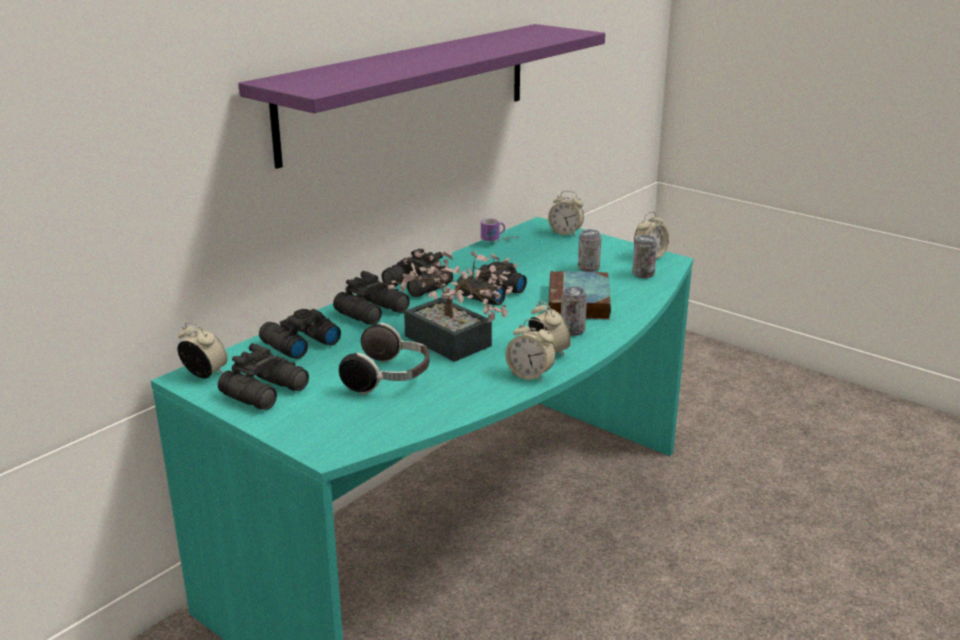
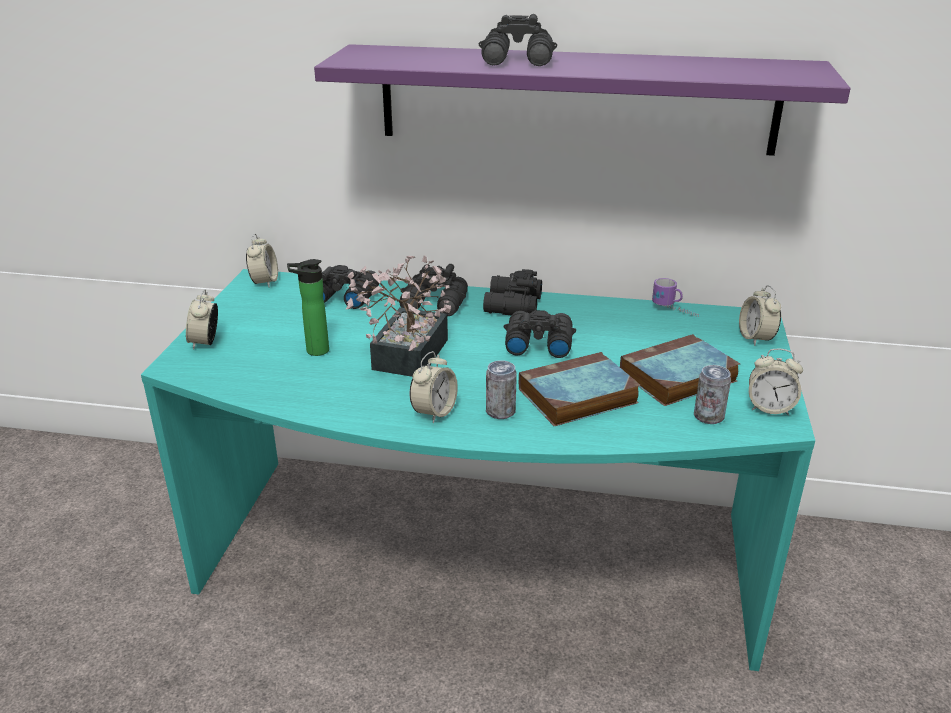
camera: 60 degrees right, 5 degrees up
(267, 392) = (253, 312): black binoculars -> black binoculars (519, 61)
(389, 378) = (314, 351): headphones -> bottle
(530, 375) = (376, 416): alarm clock -> alarm clock (205, 342)
(588, 268) = (676, 378): can -> book

